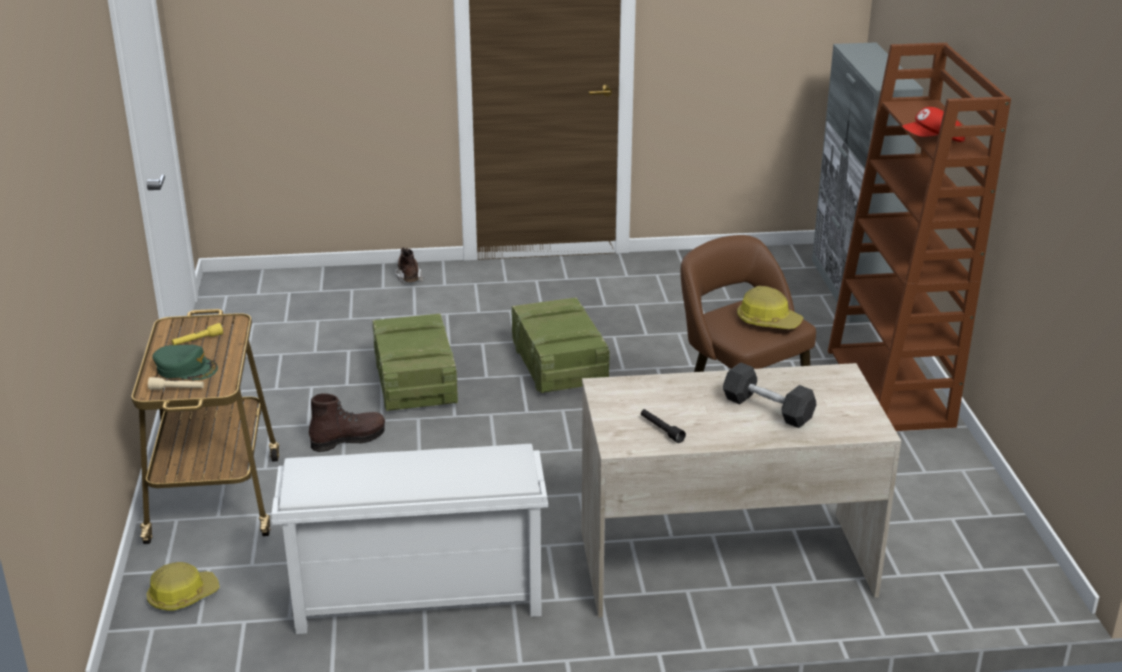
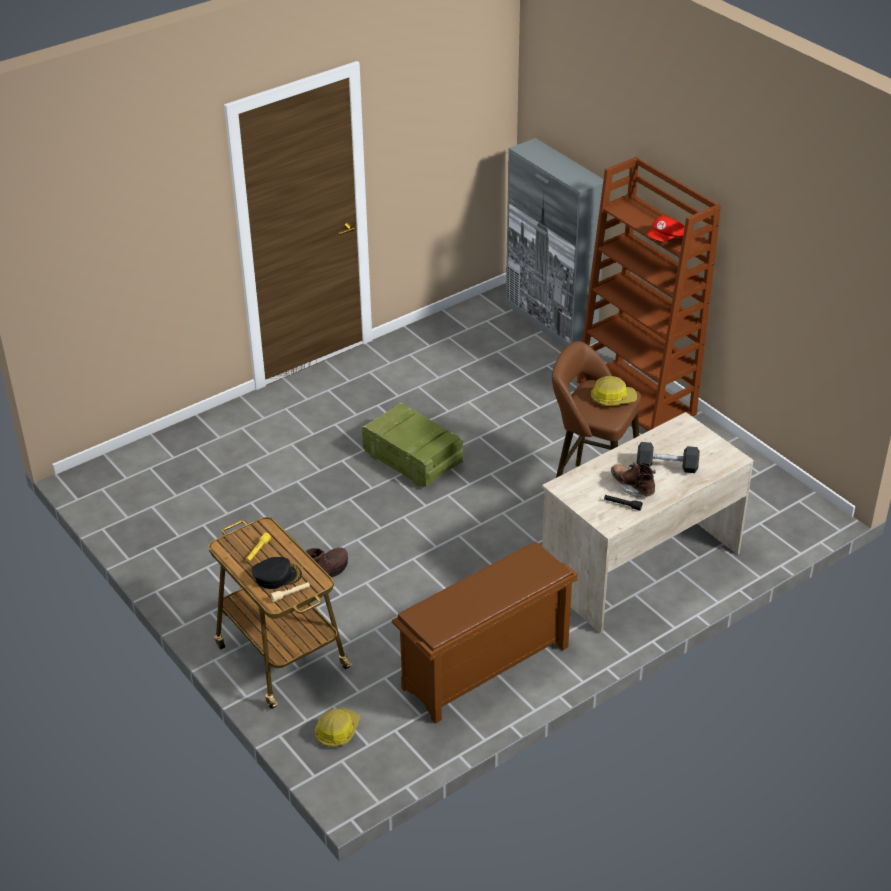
camera: 30 degrees left, 10 degrees up
(186, 368) = (277, 576): green cap -> black cap
(408, 276) = (228, 420): brown boot -> brown boot (632, 487)
(416, 383) = (328, 512): crate -> none
(416, 599) = (485, 669): white shoe rack -> brown shoe rack

